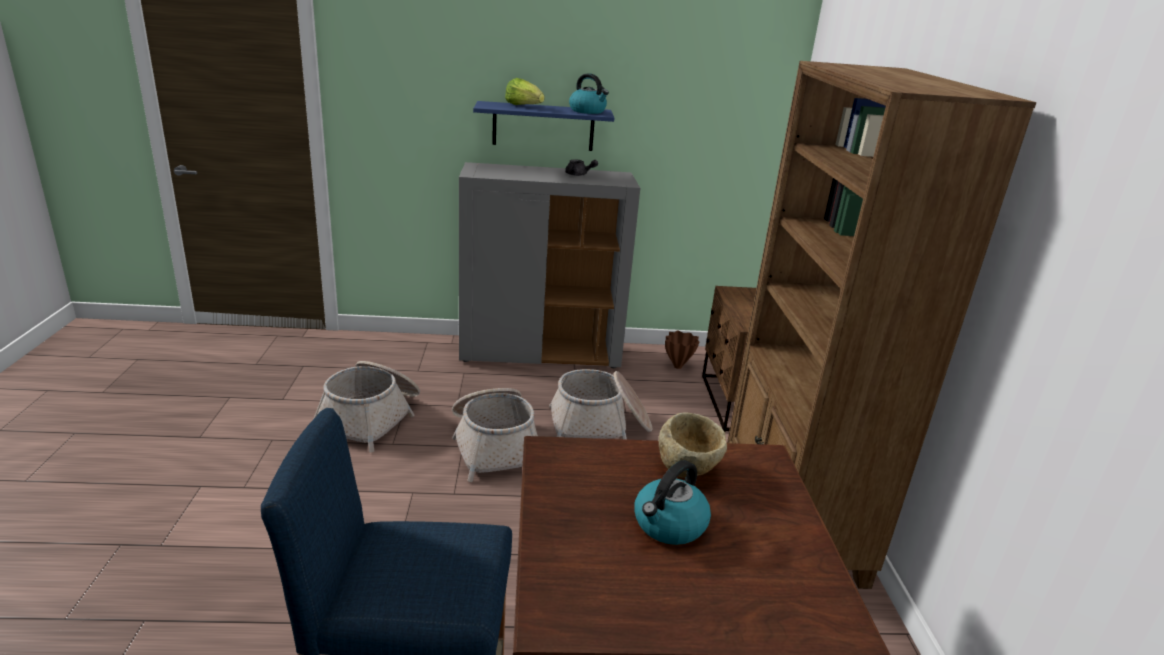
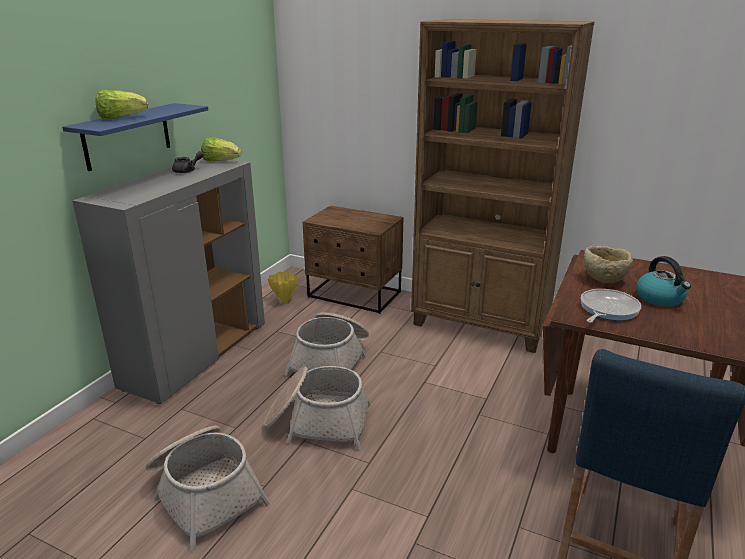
camera: 60 degrees left, 0 degrees up
(587, 476) = (607, 309): none -> frying pan
(588, 111) = (173, 107): kettle -> none
(623, 179) = (220, 161): none -> lettuce
(678, 366) = (284, 301): brown vase -> yellow vase

